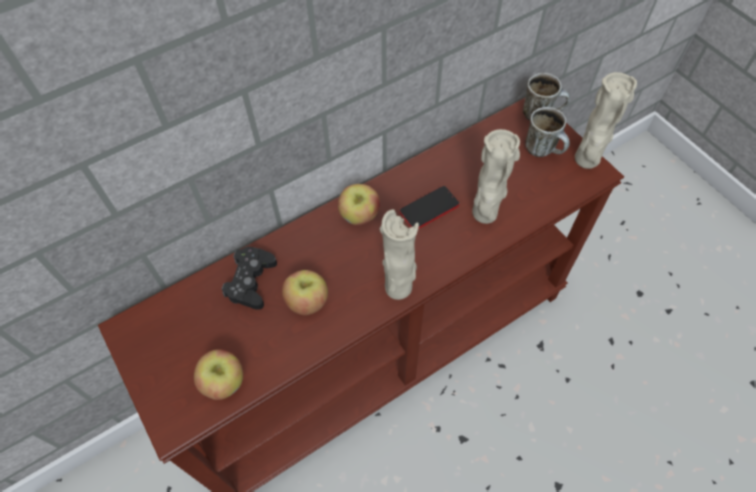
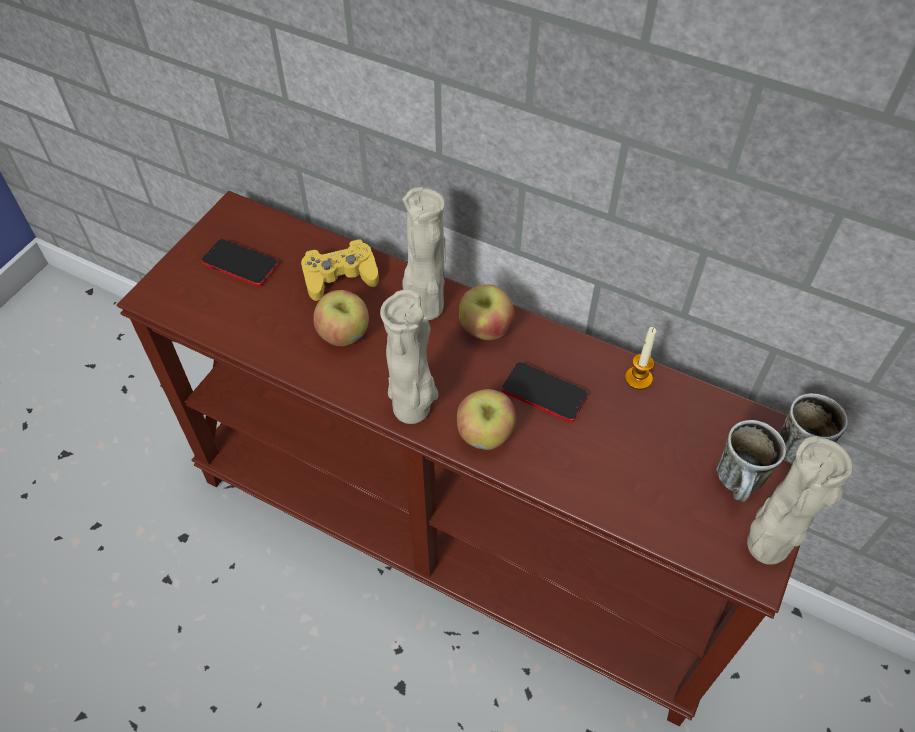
camera: 60 degrees right, 5 degrees down
(187, 345) = (240, 264): none -> phone
(224, 382) = (215, 311): apple -> apple (485, 435)
(251, 281) = (340, 276): black game controller -> yellow game controller
(447, 157) = (638, 378): none -> candle
(485, 215) = (577, 457): beige vase -> beige vase (425, 309)

